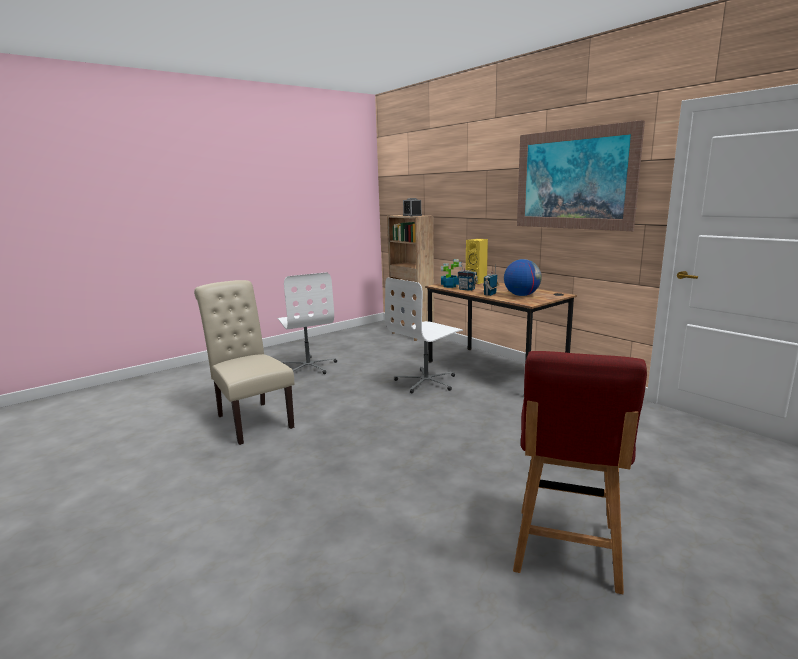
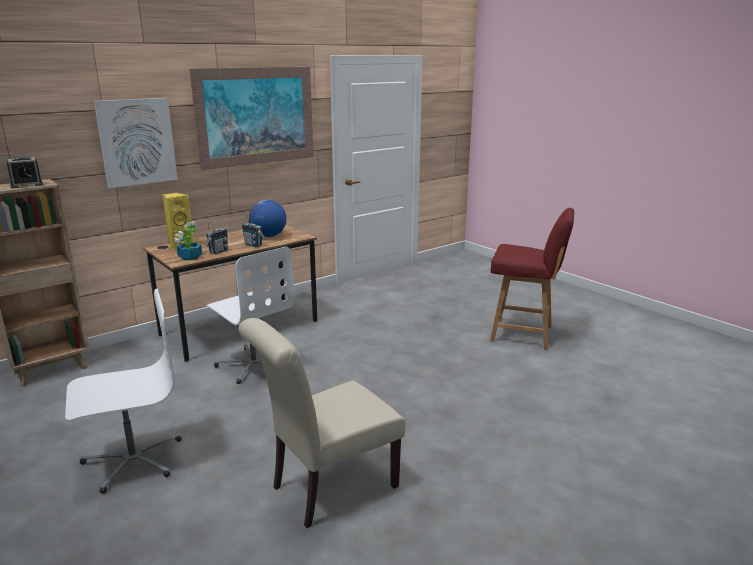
camera: 90 degrees left, 5 degrees up
(480, 196) = (137, 142): none -> picture

